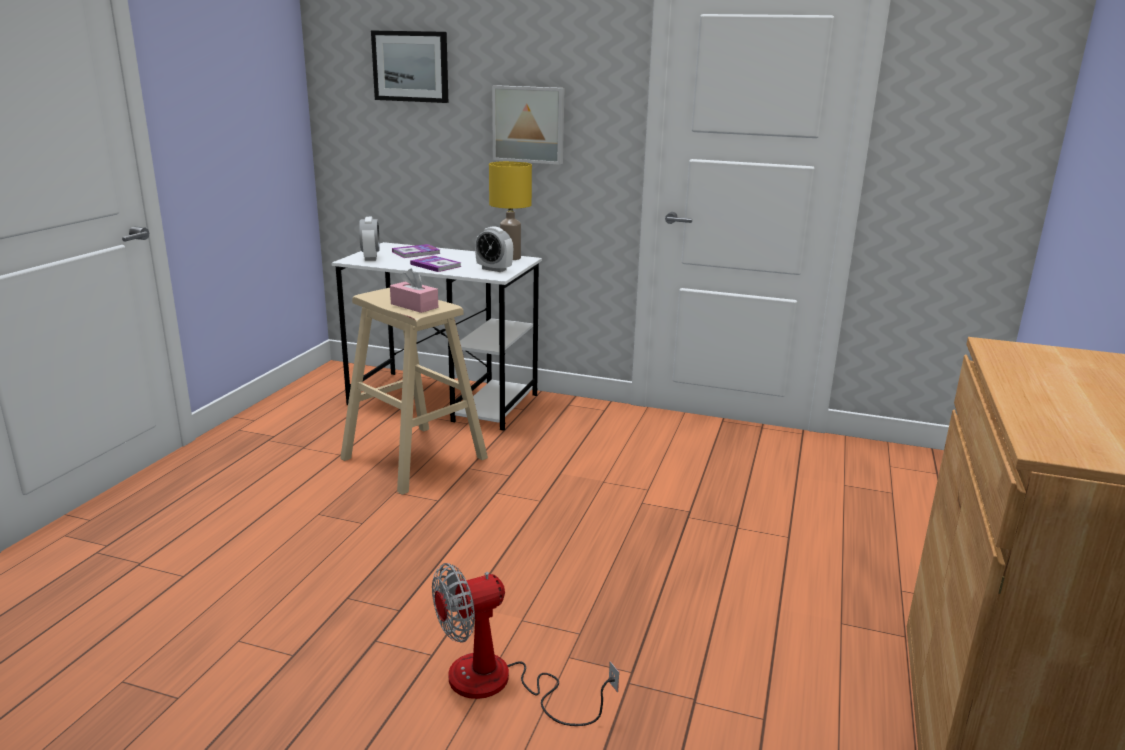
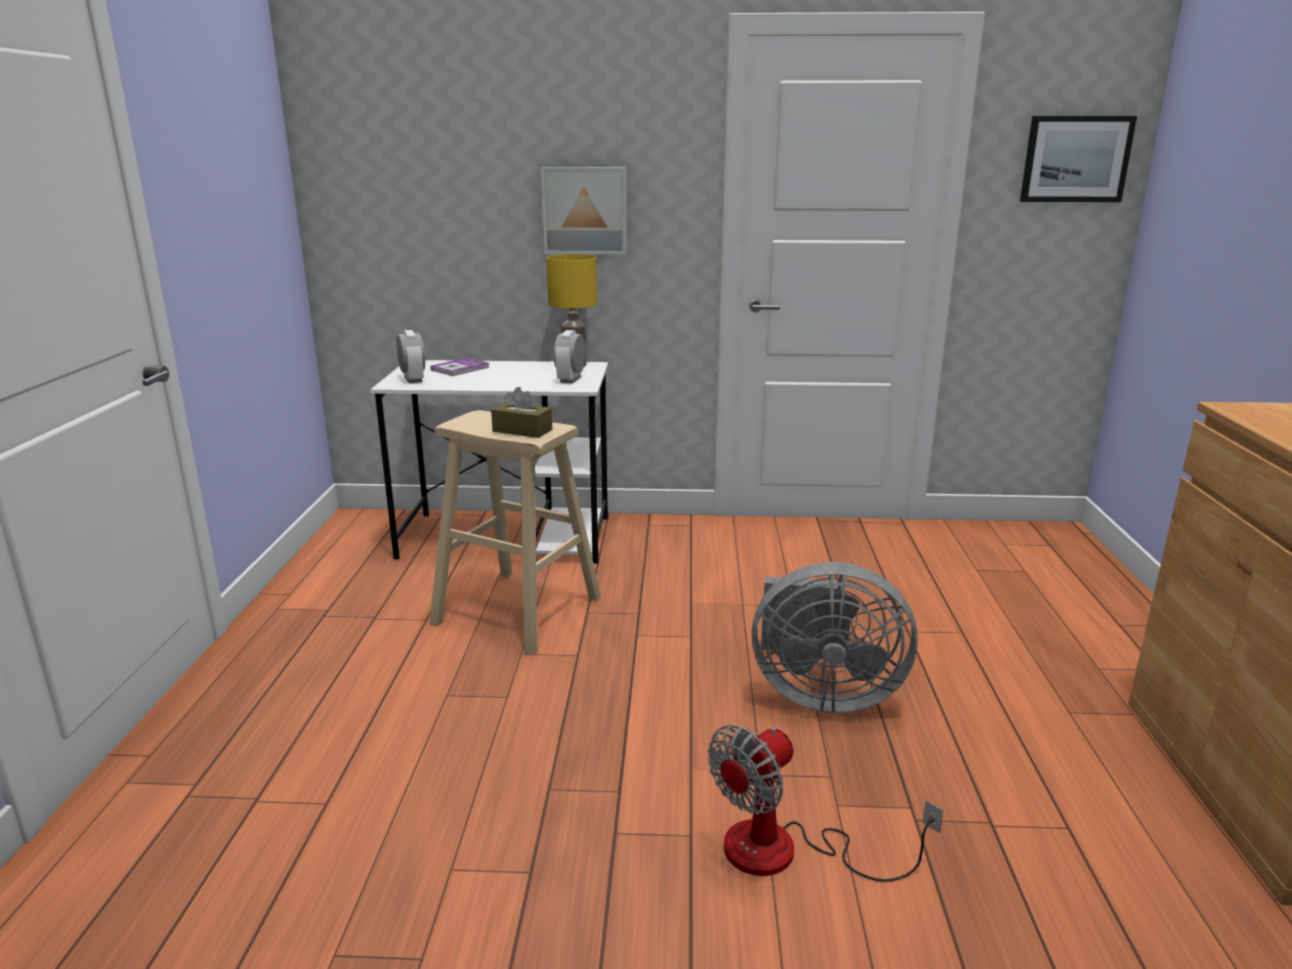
camera: 15 degrees left, 0 degrees up
(411, 66) = (433, 148): picture -> picture (1075, 159)
(414, 306) = (522, 430): pink tissue box -> brown tissue box
(436, 265) = (499, 381): book -> none
(494, 269) = (570, 379): alarm clock -> alarm clock turned 90 degrees clockwise
(619, 566) = (821, 694): none -> grey fan

